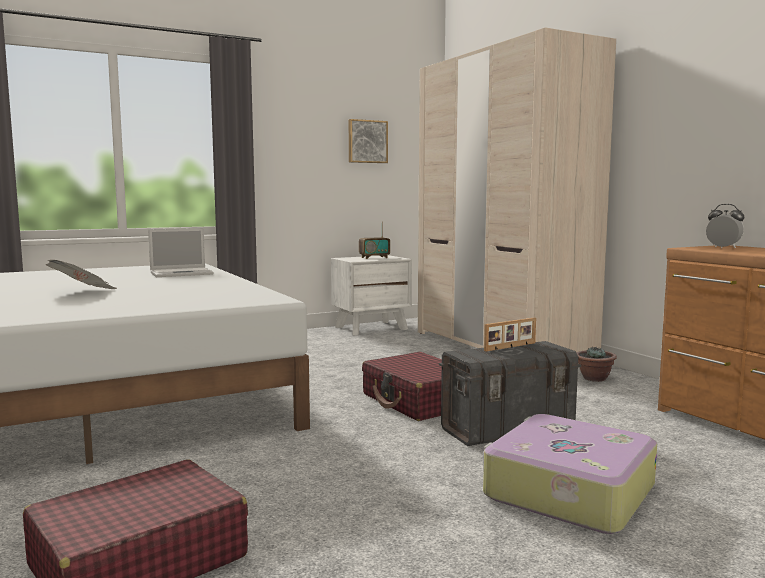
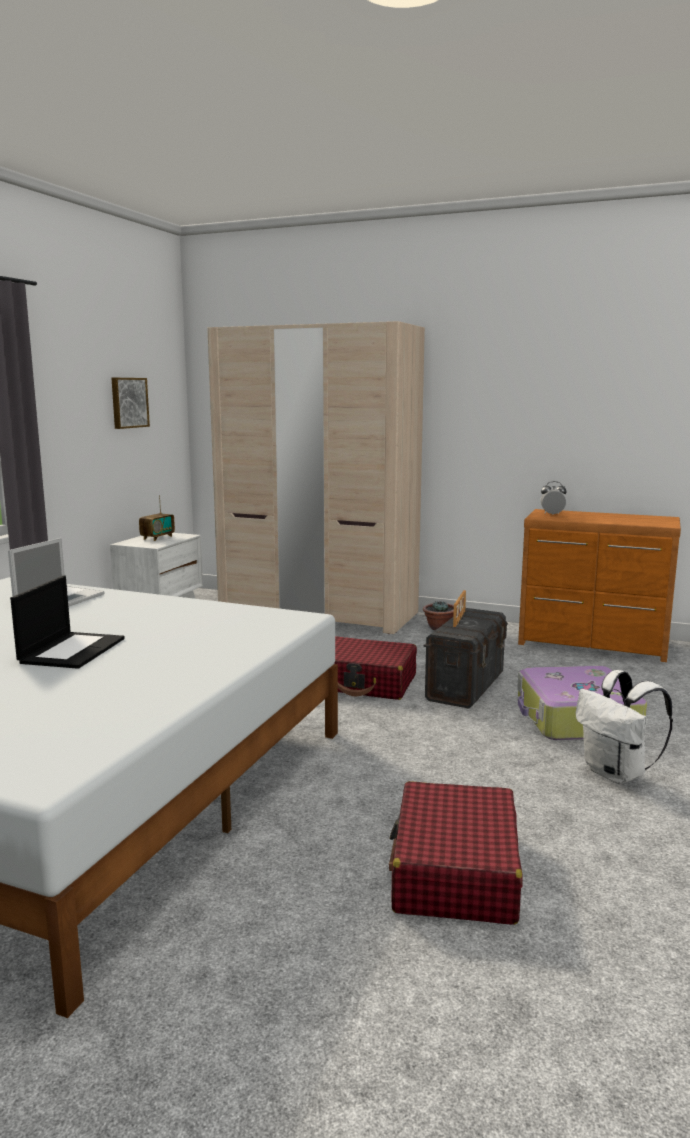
camera: 40 degrees left, 5 degrees up
(84, 292) = (72, 650): newspaper -> laptop
(491, 558) = (617, 774): none -> white backpack

